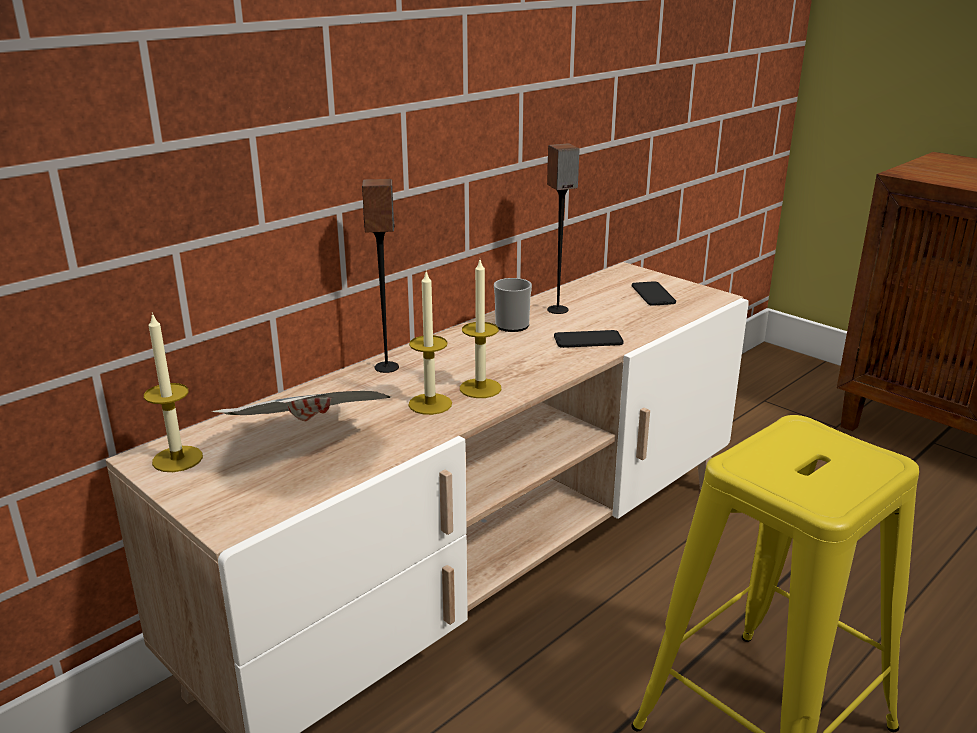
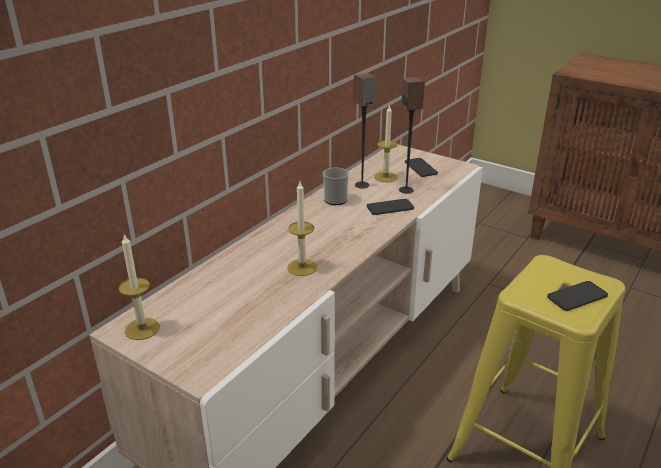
camera: 10 degrees left, 5 degrees up
(309, 445) = (231, 308): newspaper -> none
(387, 367) = (262, 241): speaker -> speaker (406, 190)
(480, 388) = (331, 252): candle -> candle (385, 177)
(833, 474) = (577, 296): none -> phone

